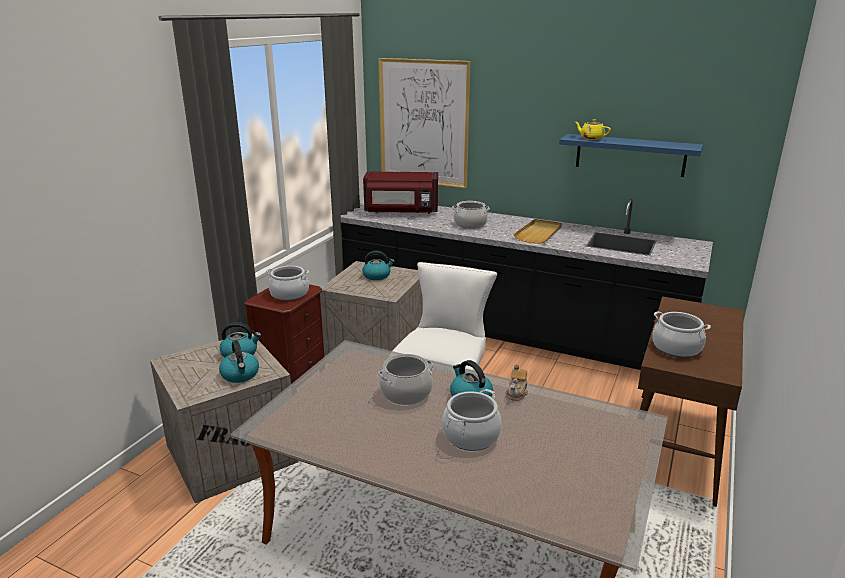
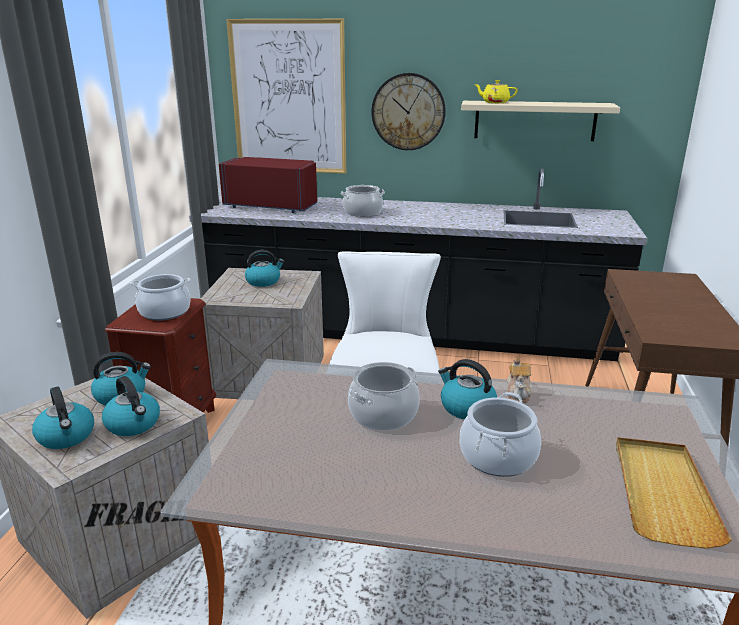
camera: 15 degrees left, 0 degrees up
(196, 377) = (67, 436): none -> kettle
(401, 212) = (273, 205): red microwave -> red microwave turned 150 degrees counterclockwise
(520, 140) = (408, 112): none -> wall clock
(539, 233) = (445, 215): beige tray -> beige tray (662, 492)
(630, 155) = (535, 120): blue shelf -> beige shelf
(676, 348) = (663, 319): cooking pot -> none

